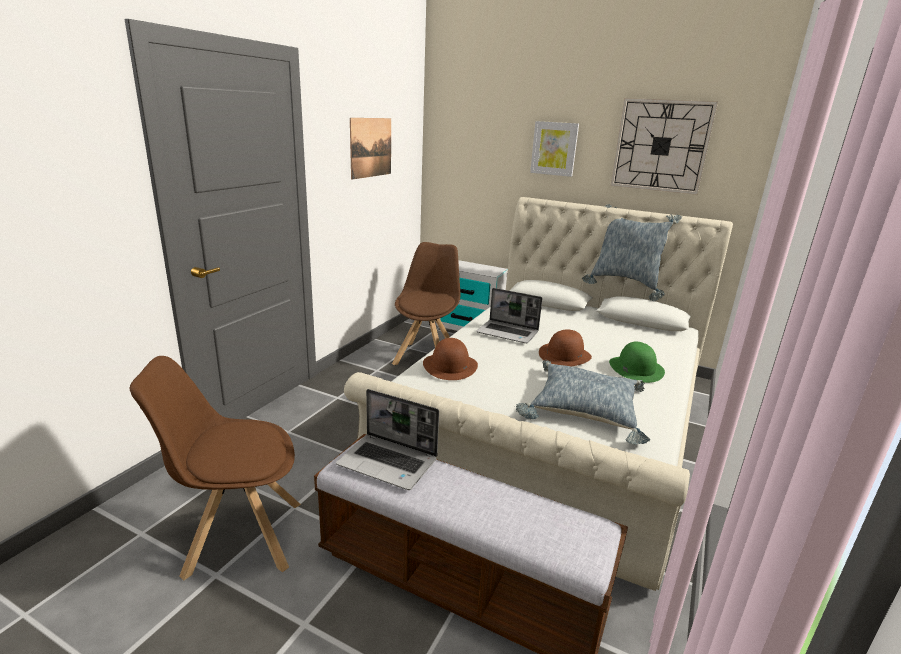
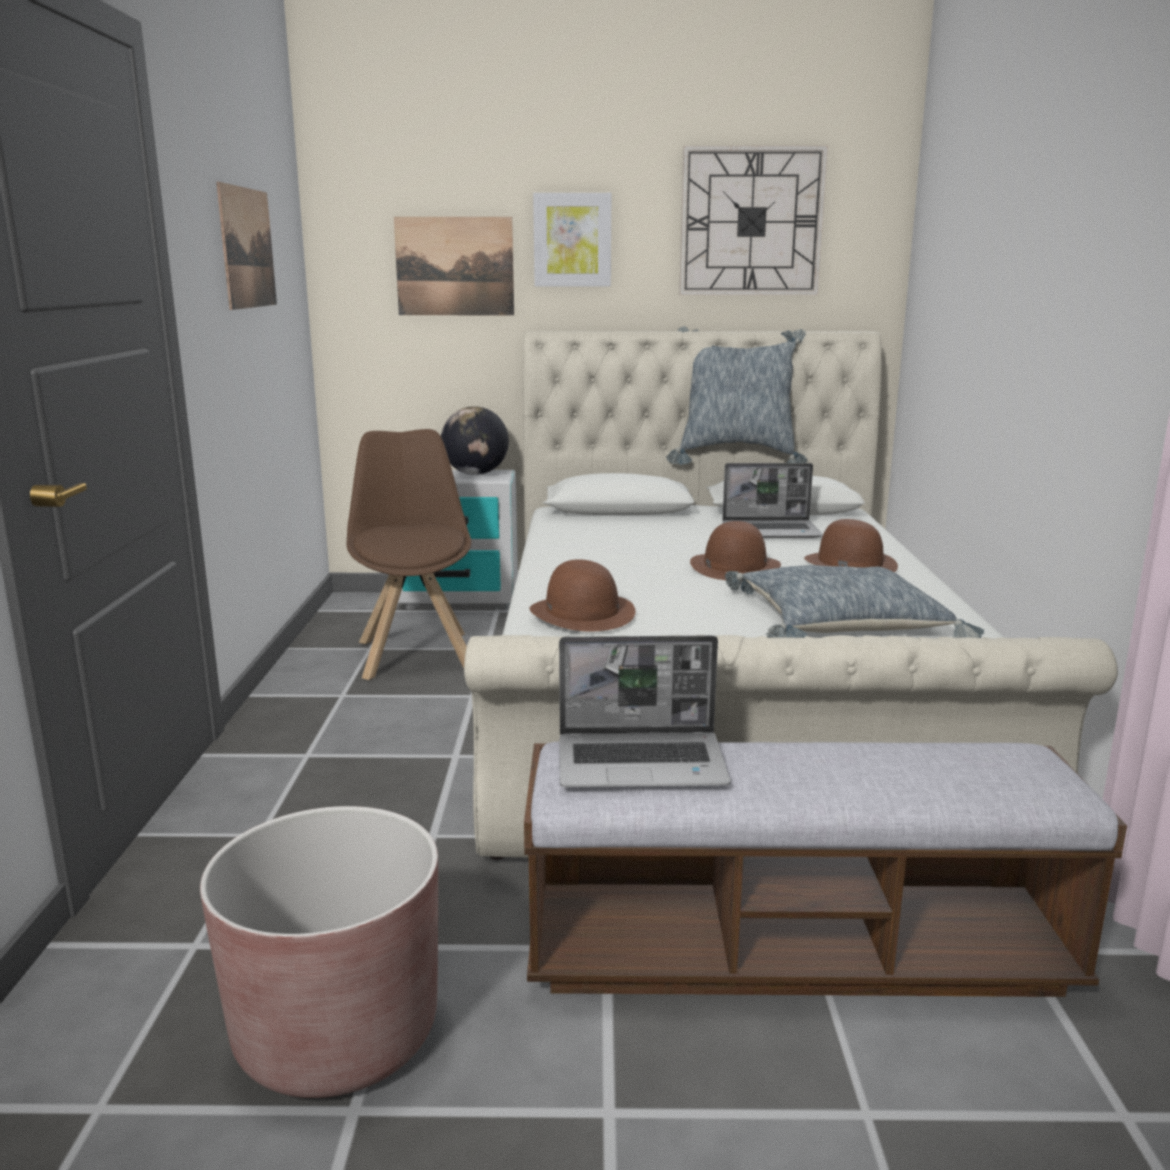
camera: 25 degrees left, 5 degrees down
(238, 538) = (337, 1035): brown chair -> brown planter
(485, 268) = (475, 474): none -> globe
(491, 158) = (454, 266): none -> picture
(508, 333) = (612, 556): laptop -> laptop (772, 531)
(635, 368) = (849, 564): green hat -> brown hat

